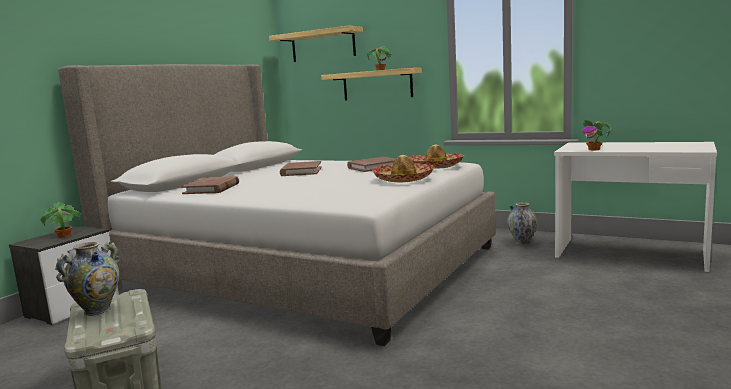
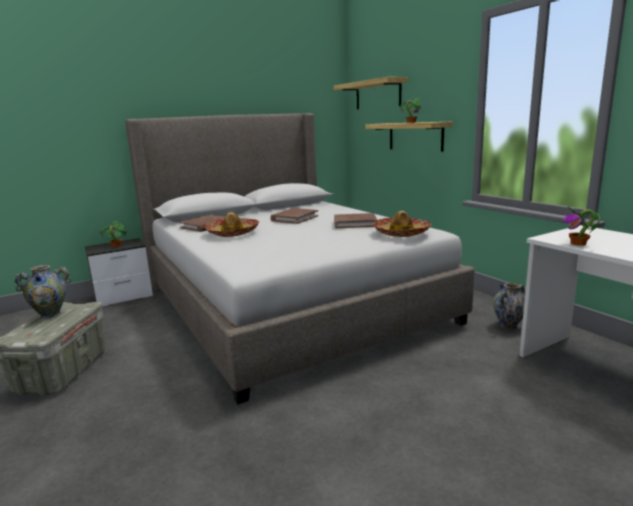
camera: 30 degrees right, 5 degrees up
(403, 179) = (338, 245): hat -> hat (232, 233)

